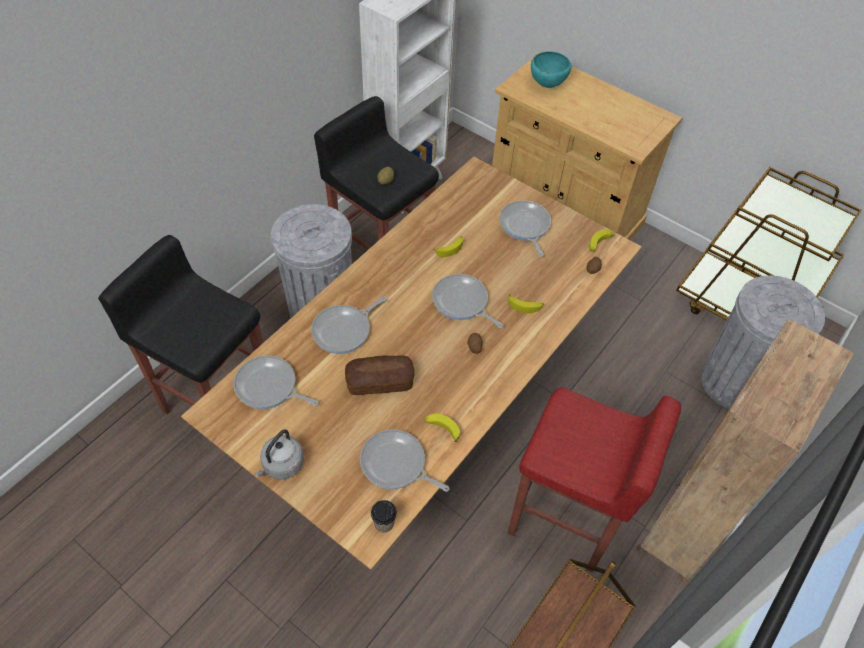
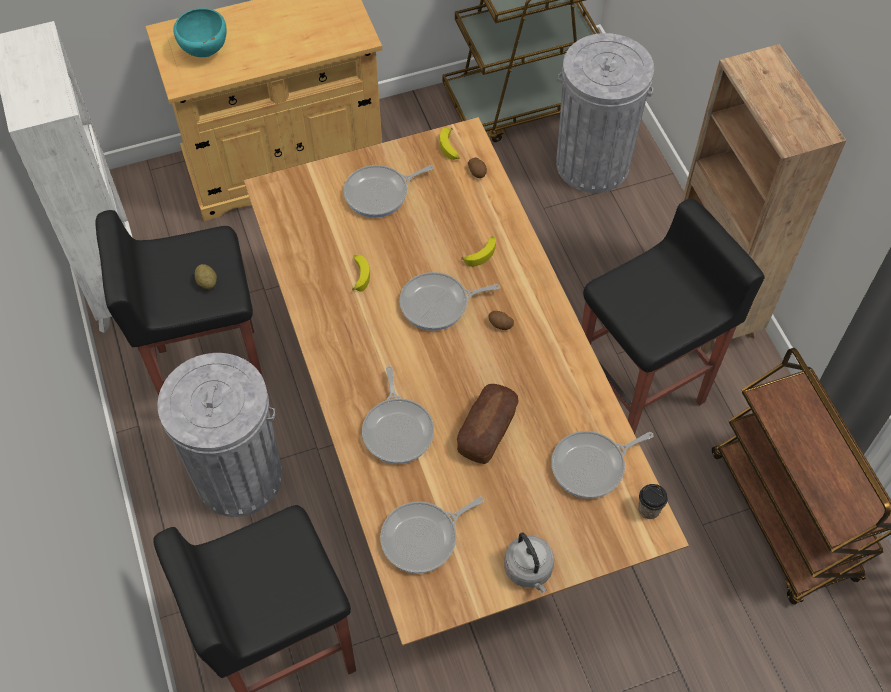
camera: 55 degrees left, 5 degrees up
(442, 429) = (577, 405): banana -> none
(525, 226) = (380, 194): frying pan -> frying pan turned 45 degrees counterclockwise
(564, 520) = (641, 392): red stool -> black stool

